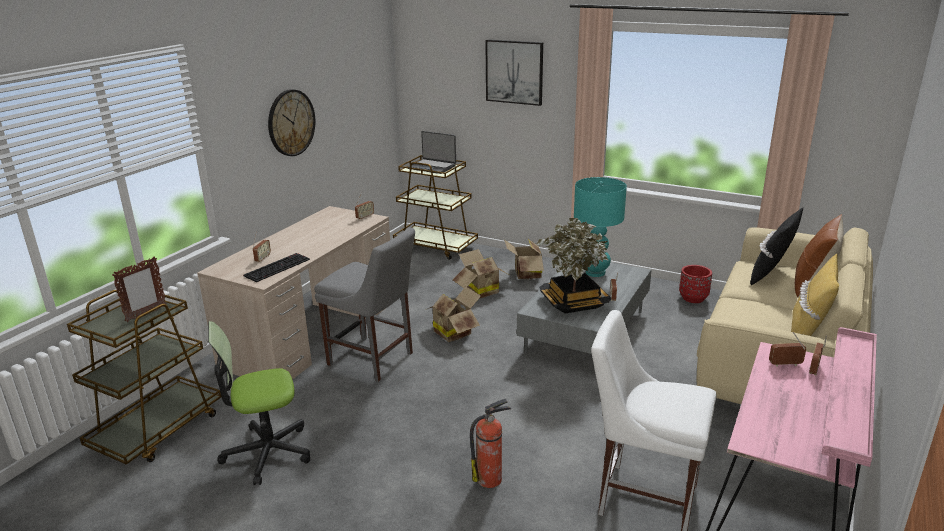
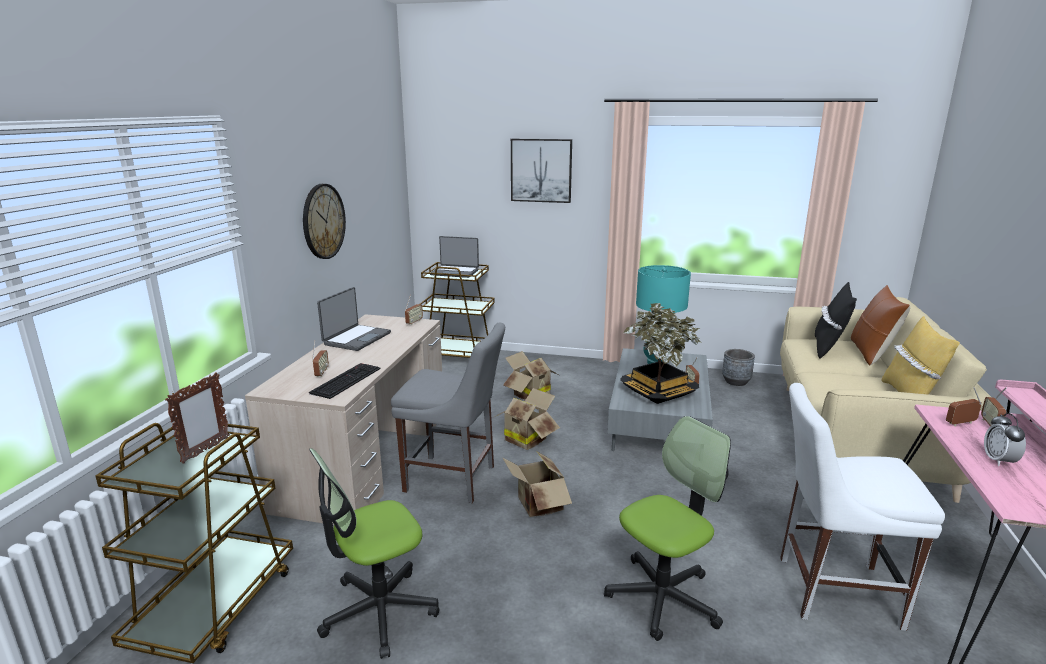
camera: 15 degrees left, 5 degrees down
(307, 229) = (356, 338): none -> laptop
(490, 479) = (663, 598): fire extinguisher -> office chair
(525, 274) = (565, 375): cardboard box -> cardboard box (537, 506)
(693, 298) = (736, 382): red planter -> grey planter
(782, 402) = (999, 461): none -> alarm clock

